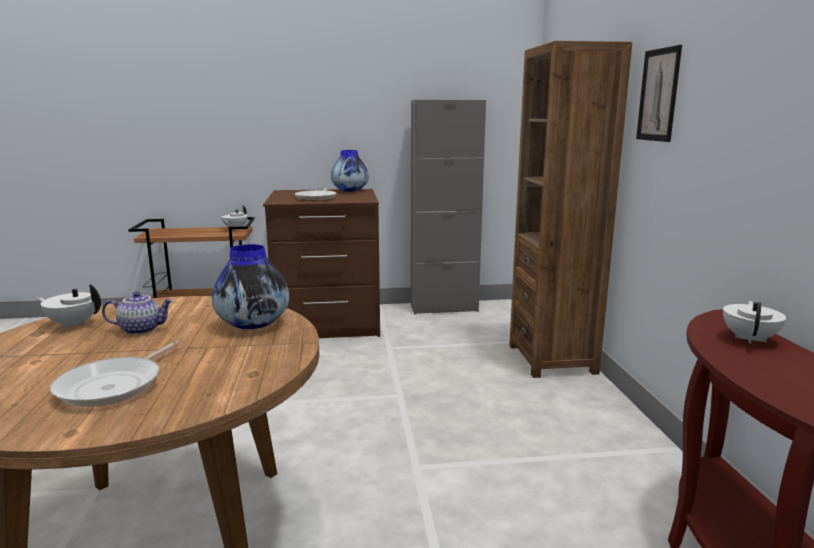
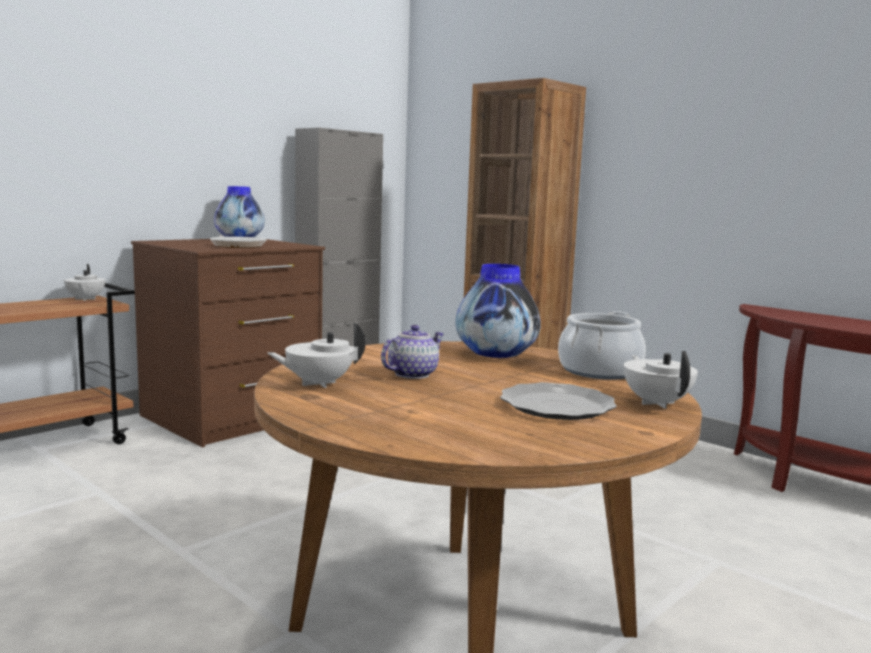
camera: 40 degrees left, 5 degrees down
(114, 385) = (557, 406): frying pan -> plate
(263, 361) = (600, 371): none -> cooking pot
(658, 95) = (627, 135): picture -> none
(749, 339) = (799, 314): white teapot -> white teapot (656, 403)

